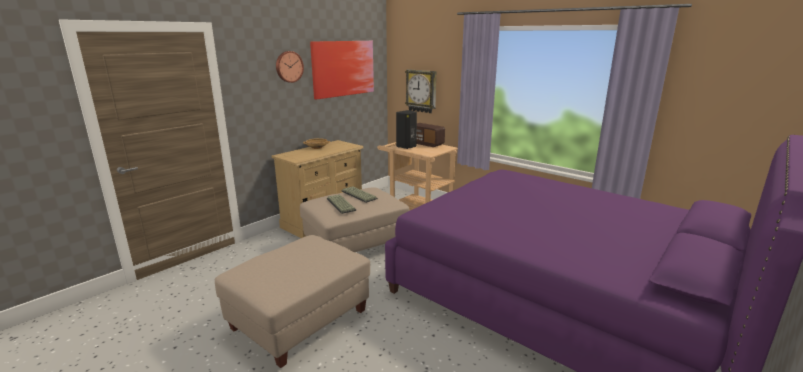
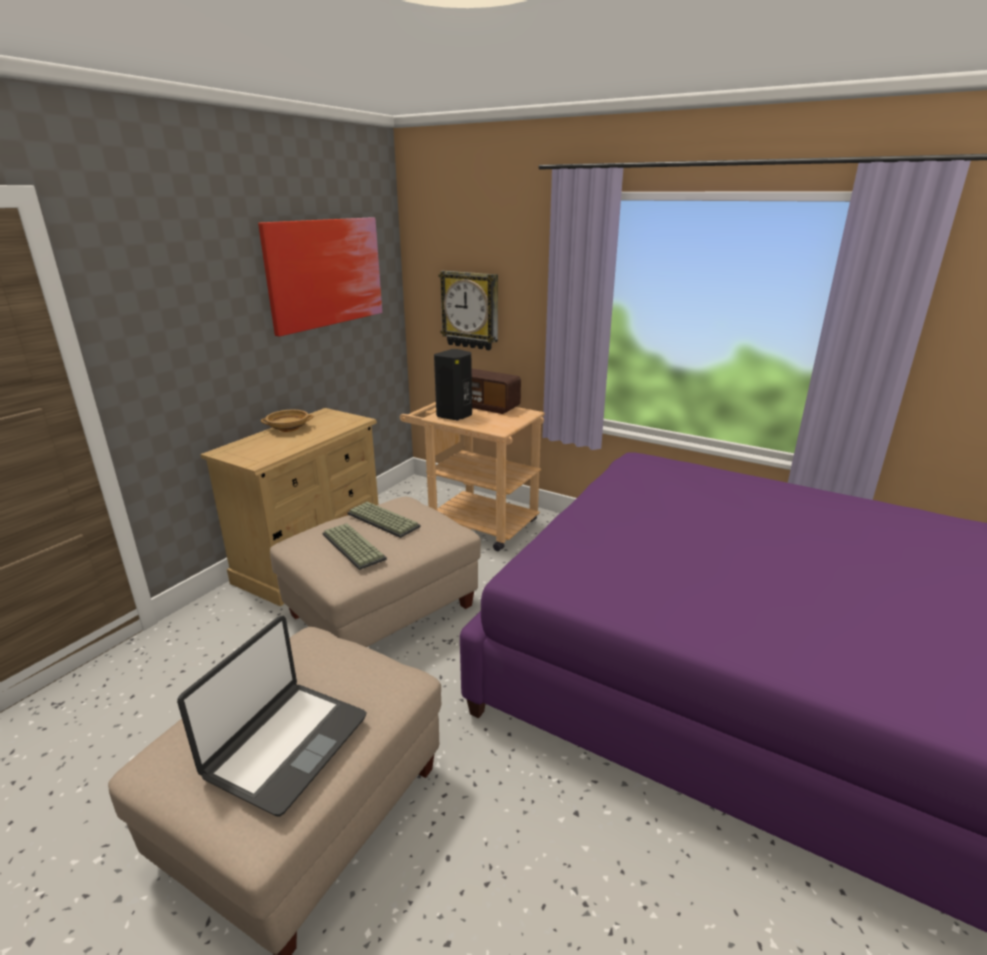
camera: 10 degrees left, 5 degrees up
(289, 66) = (219, 275): wall clock -> none
(291, 271) = (286, 745): none -> laptop

